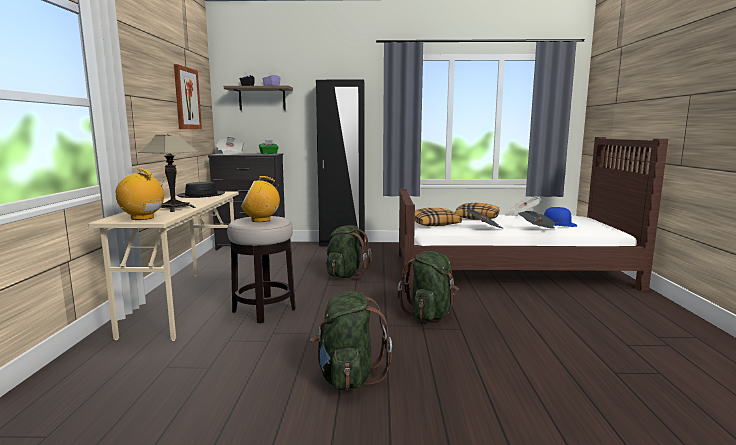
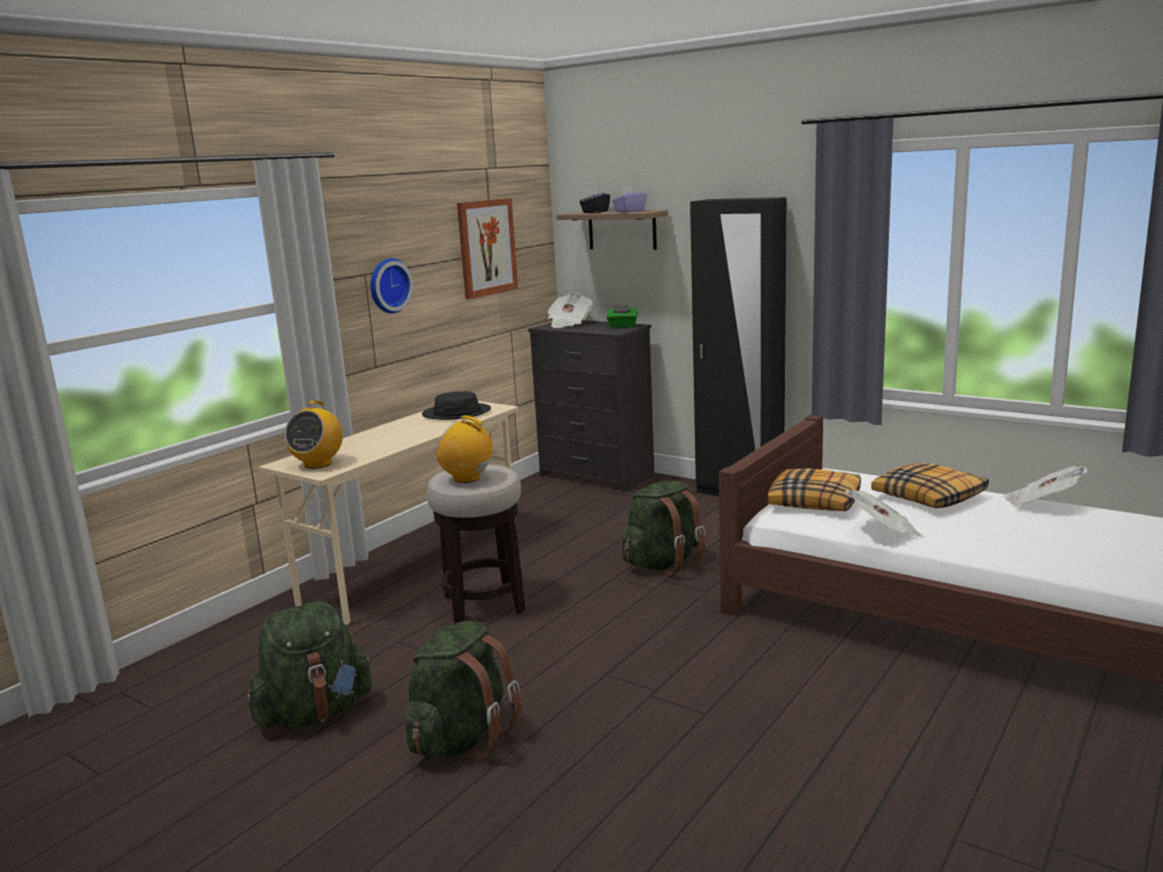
camera: 35 degrees right, 5 degrees up
(143, 107) = (388, 285): none -> wall clock
(143, 218) = (318, 464): radio -> radio turned 135 degrees counterclockwise
(173, 208) = (378, 445): table lamp -> none
(430, 314) = (693, 673): green backpack -> green backpack (315, 713)
(538, 230) = (990, 555): newspaper -> none
(557, 224) = (1071, 544): blue hat -> none

